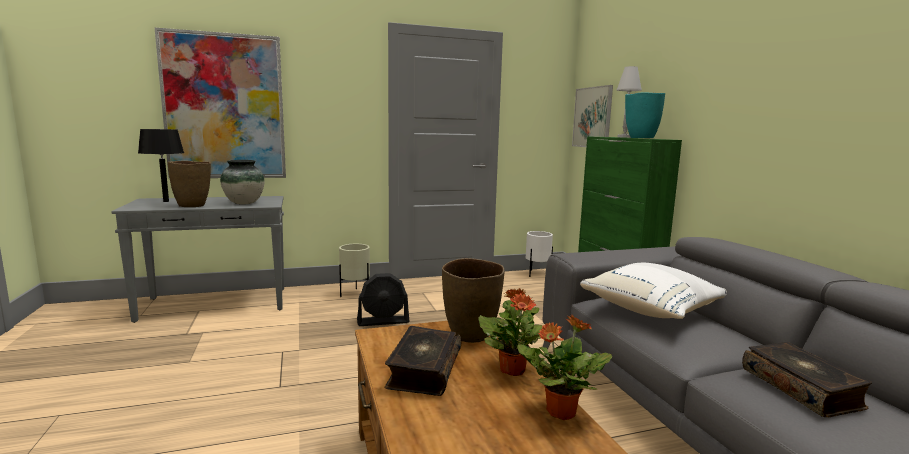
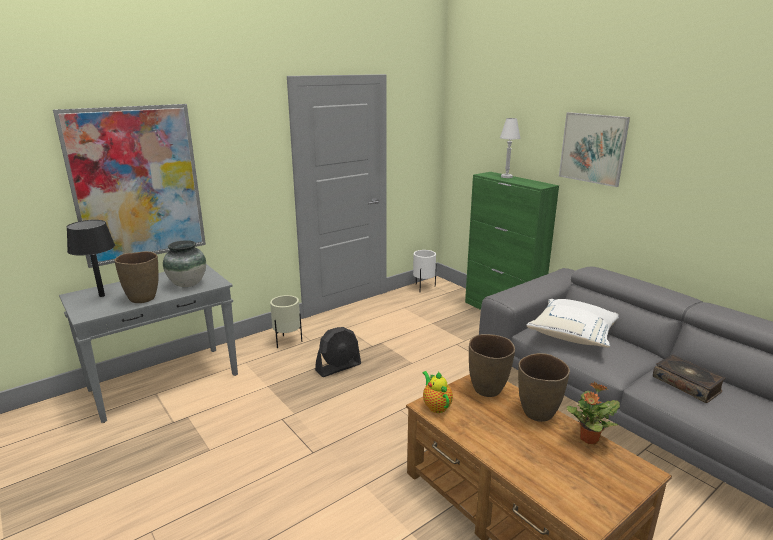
camera: 20 degrees left, 10 degrees up
(387, 337) = (436, 406): none -> teapot
(423, 371) = (488, 429): book -> none
(512, 369) = (538, 413): potted plant -> brown vase
(592, 117) = (466, 150): picture -> picture (593, 148)
(640, 138) = (526, 182): turquoise vase -> none

